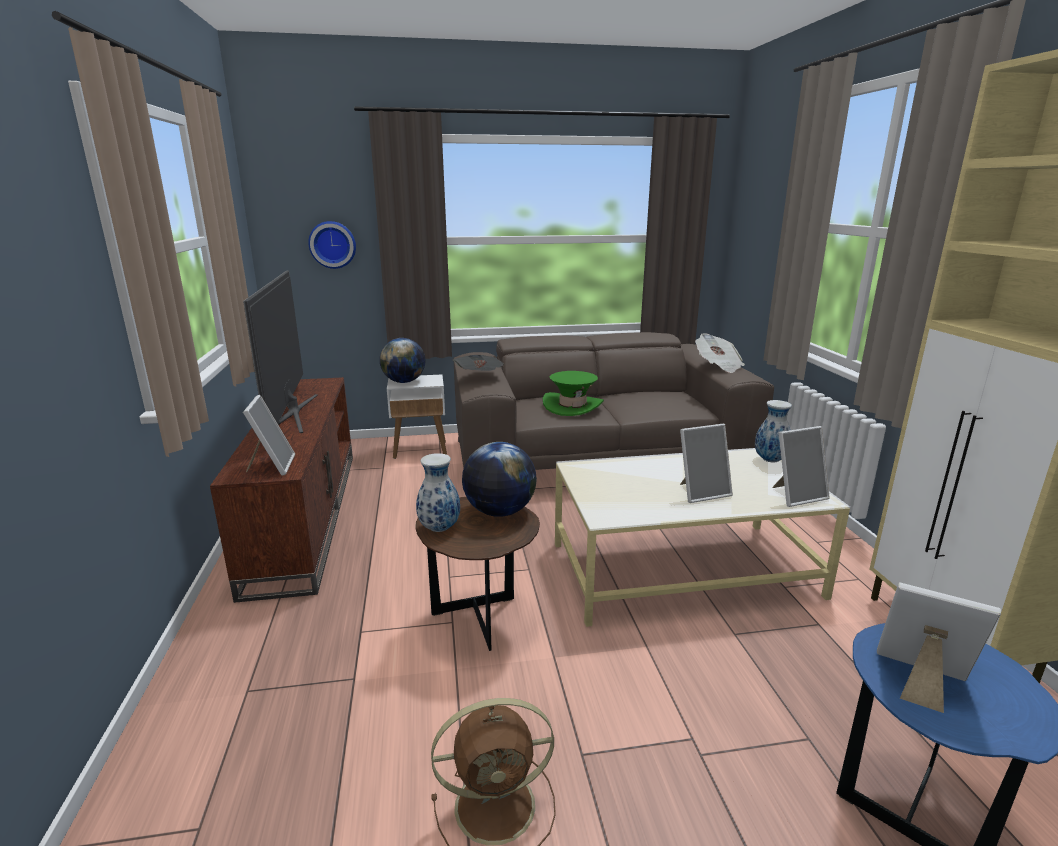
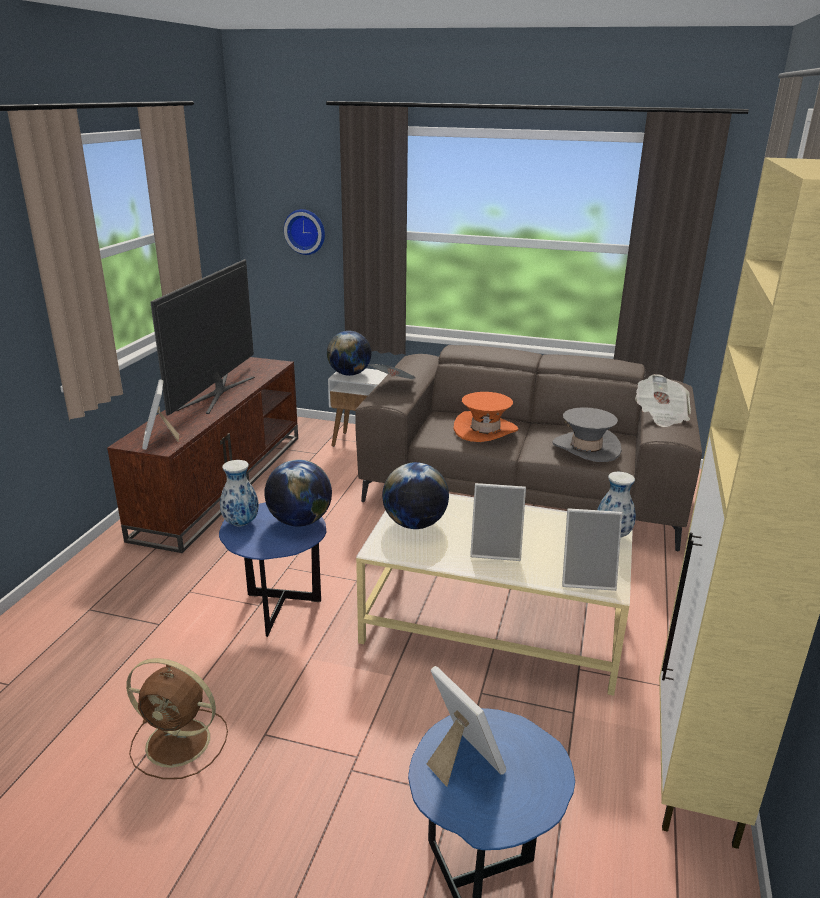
camera: 25 degrees right, 5 degrees up
(272, 466) = (159, 440): picture frame -> picture frame turned 150 degrees clockwise
(481, 622) = (279, 612): brown side table -> blue side table
(572, 406) = (485, 430): green hat -> orange hat
(608, 488) = (415, 524): none -> globe
(666, 404) = (586, 448): none -> grey hat

